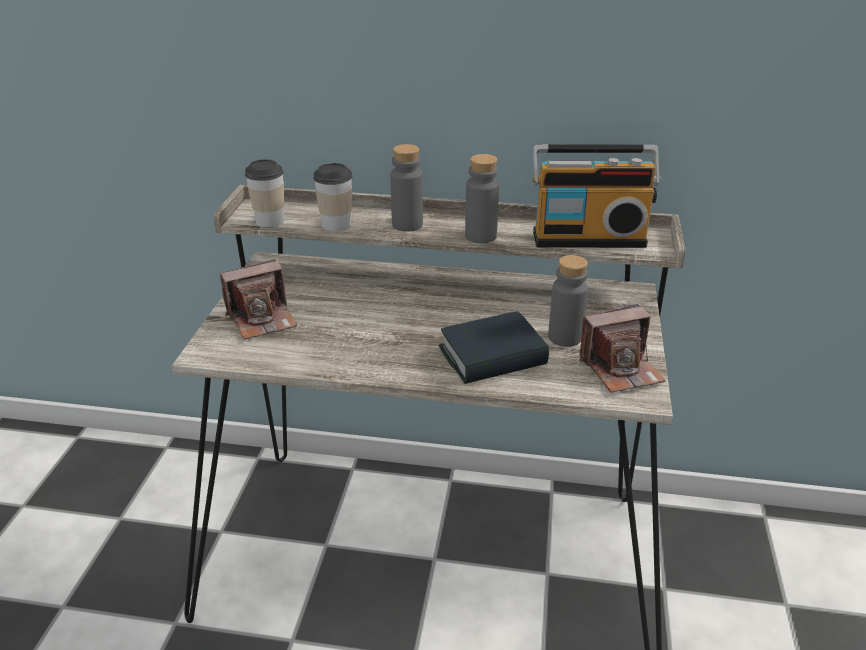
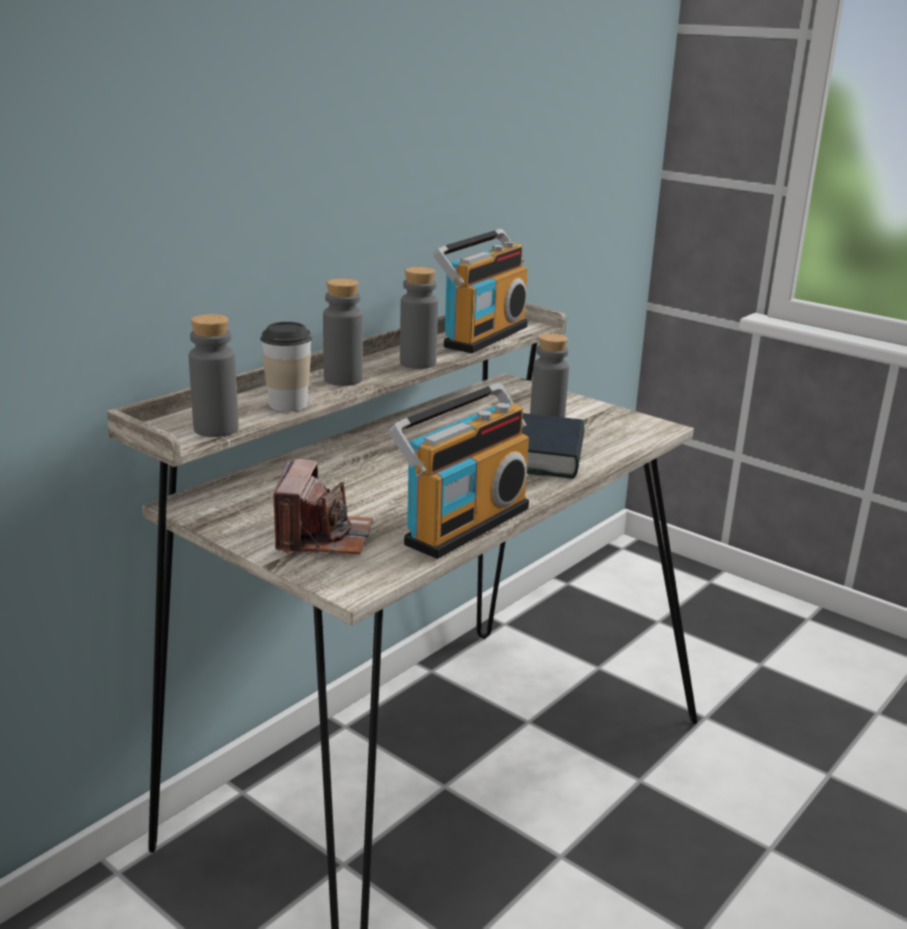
camera: 60 degrees left, 10 degrees down
(270, 221) = (216, 429): cup -> grey bottle
(329, 361) = (462, 523): none -> radio
(621, 369) = (616, 421): camera -> none

